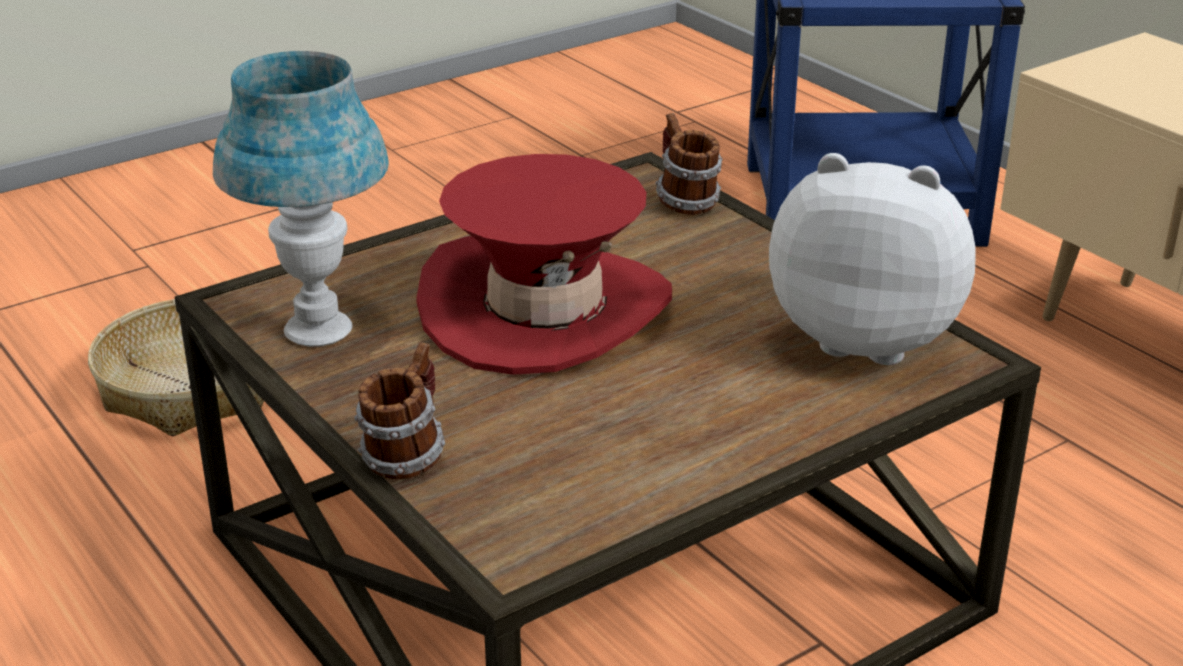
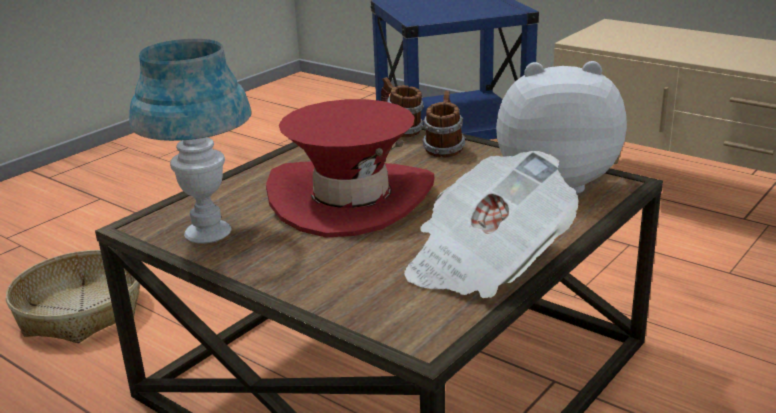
camera: 15 degrees left, 5 degrees down
(405, 456) = (311, 294): mug -> mug (443, 149)
(672, 457) = (485, 263): none -> newspaper

